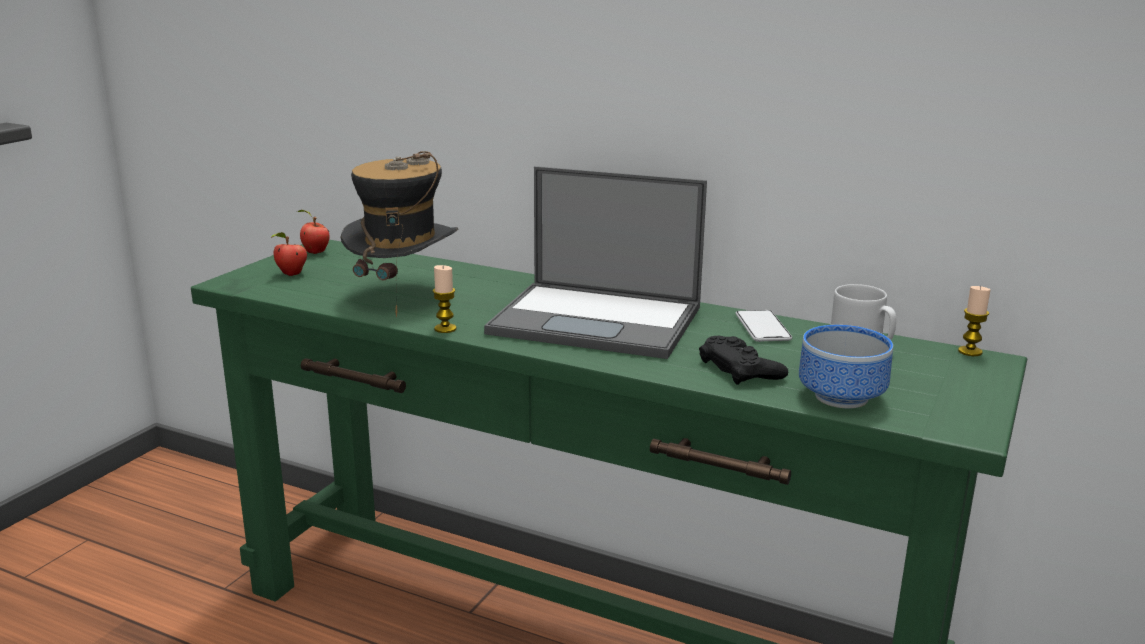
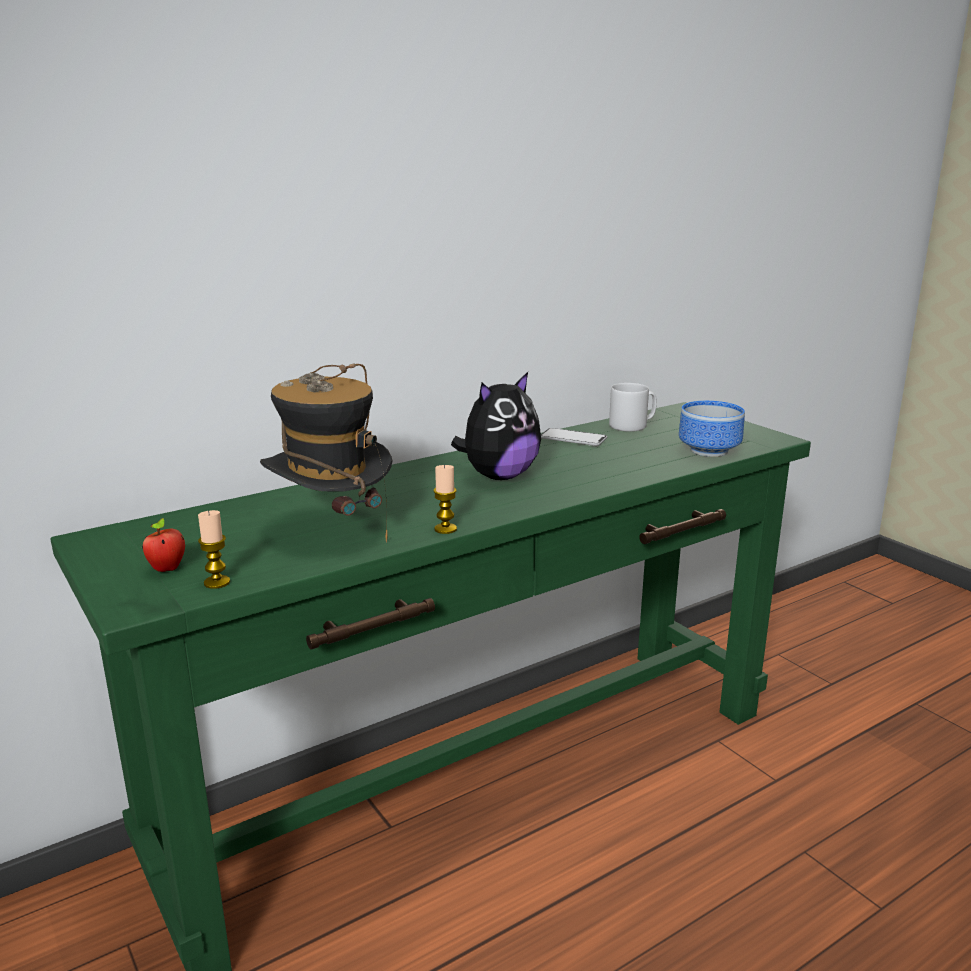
camera: 60 degrees left, 0 degrees up
(314, 252) = (108, 546): apple -> none
(599, 320) = (499, 476): laptop -> plush toy
(740, 369) = (640, 461): black game controller -> none
(970, 351) = (668, 409): candle -> candle (217, 582)

